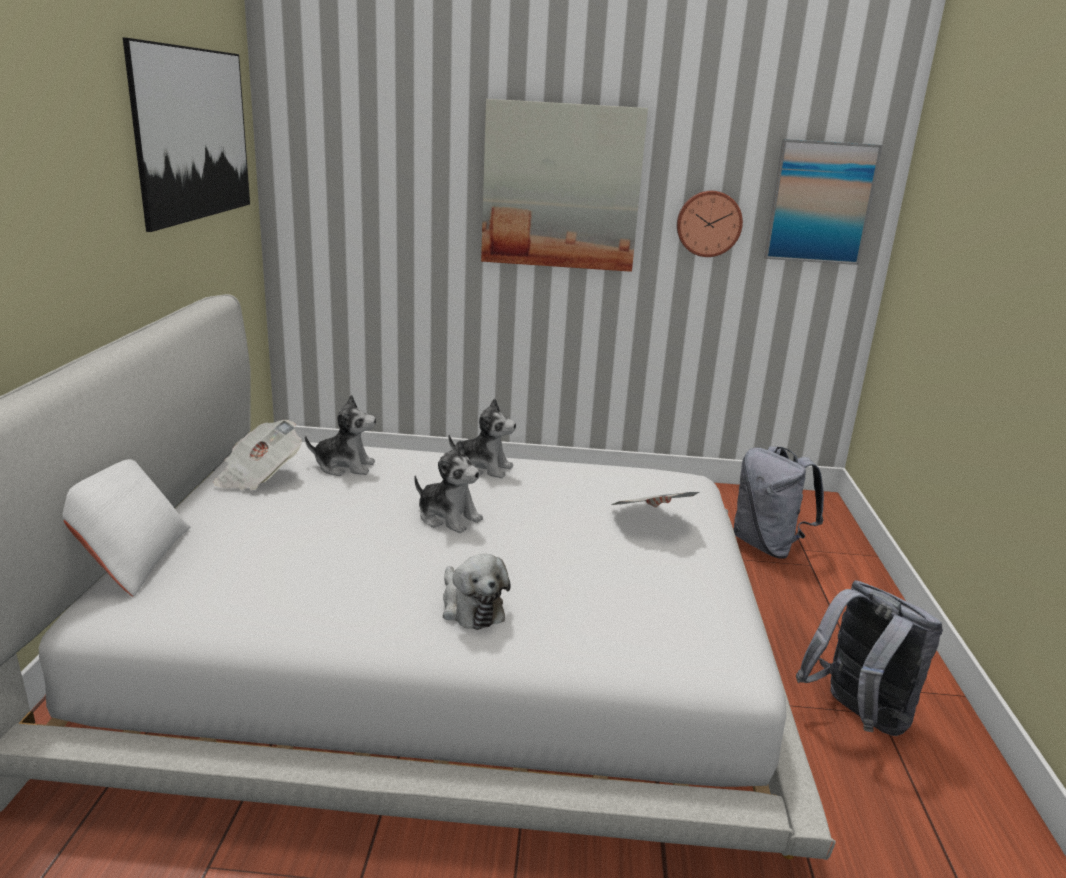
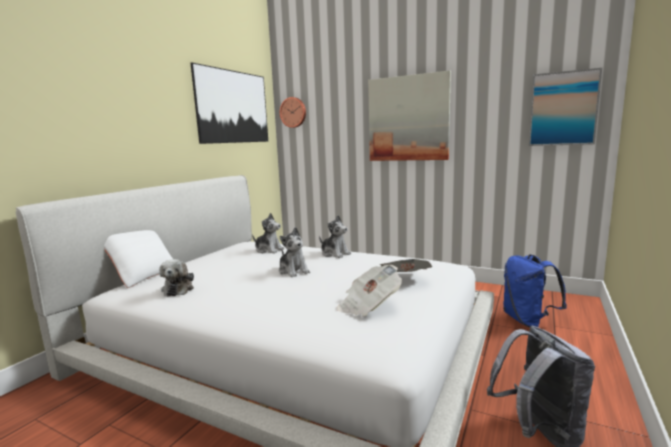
camera: 25 degrees right, 10 degrees down
(258, 476) = (228, 251): newspaper -> newspaper (368, 306)
(470, 607) = (262, 307): plush toy -> plush toy (178, 289)
(708, 223) = (492, 129): wall clock -> wall clock (293, 112)
(767, 546) = (528, 321): grey backpack -> blue backpack

